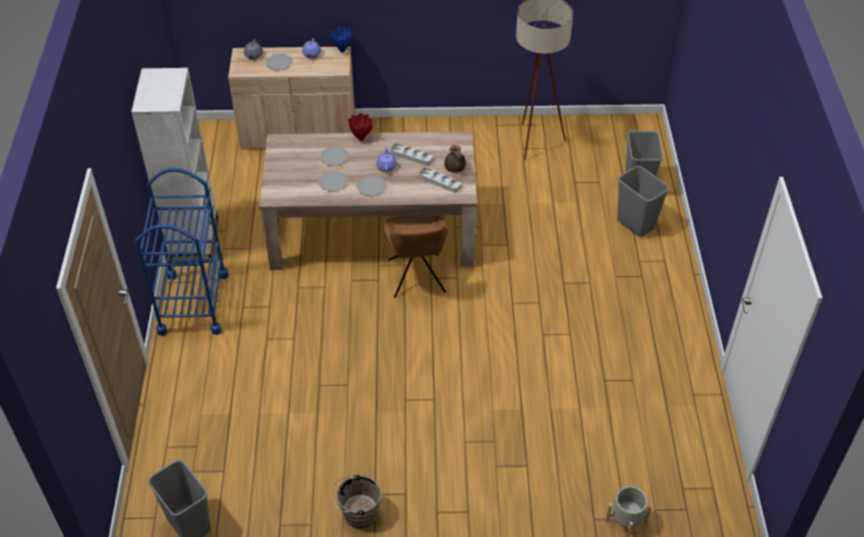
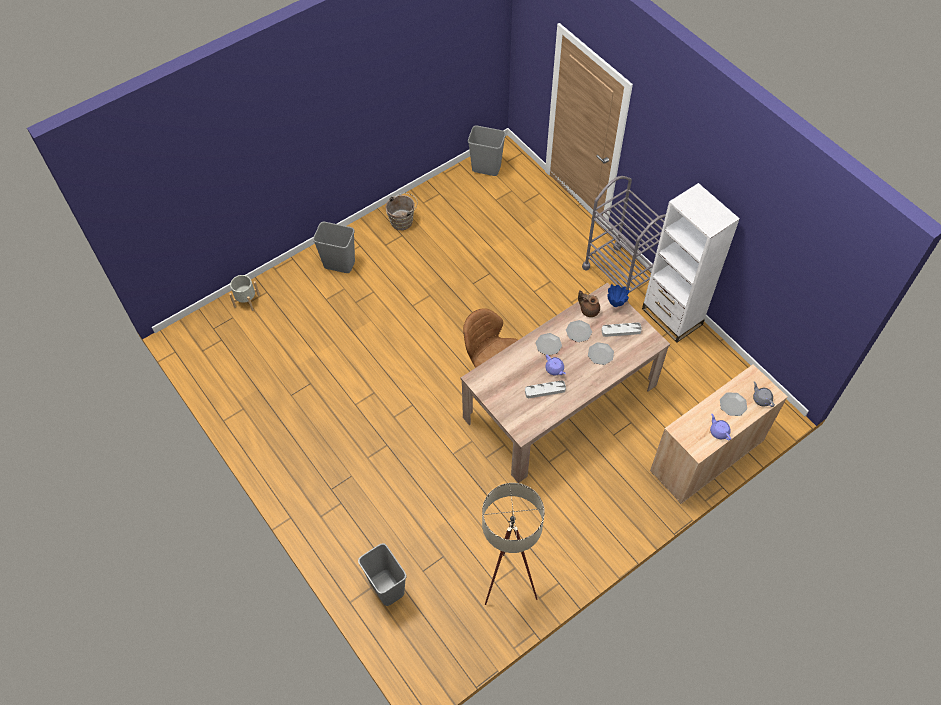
camera: 145 degrees right, 10 degrees up
(193, 303) = (620, 275): blue cart -> grey cart
(342, 50) = (699, 453): blue vase -> blue vase (615, 305)
(361, 138) = (598, 383): red vase -> none
(440, 182) = (503, 379): grey tray -> grey tray (621, 331)
(455, 168) = (502, 399): brown teapot -> brown teapot (589, 310)
(636, 224) = (364, 541): grey trash can -> grey trash can (339, 264)

